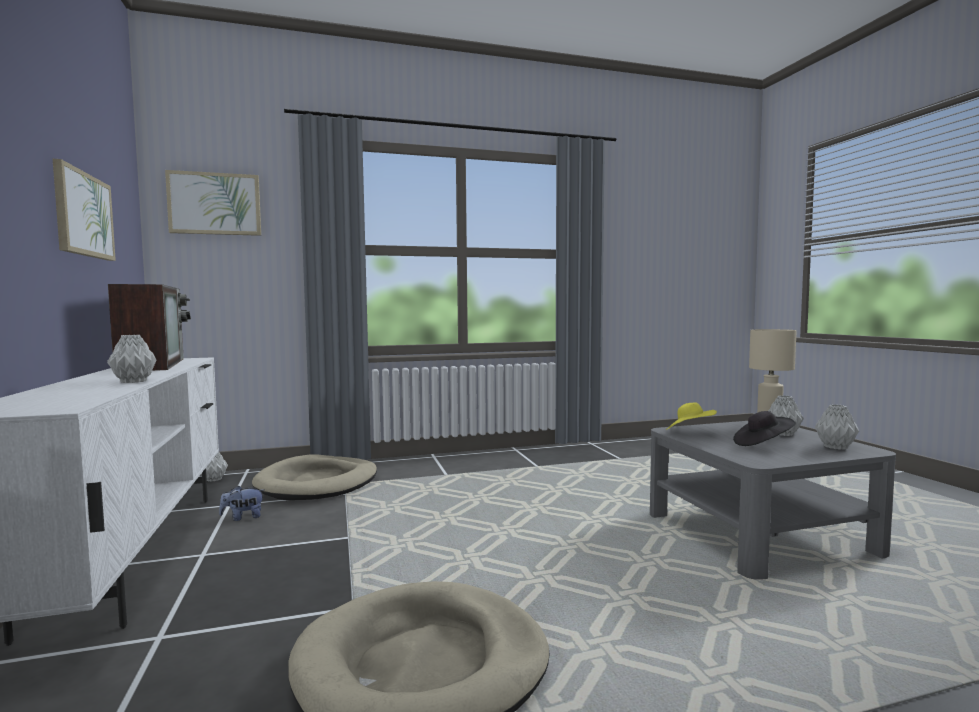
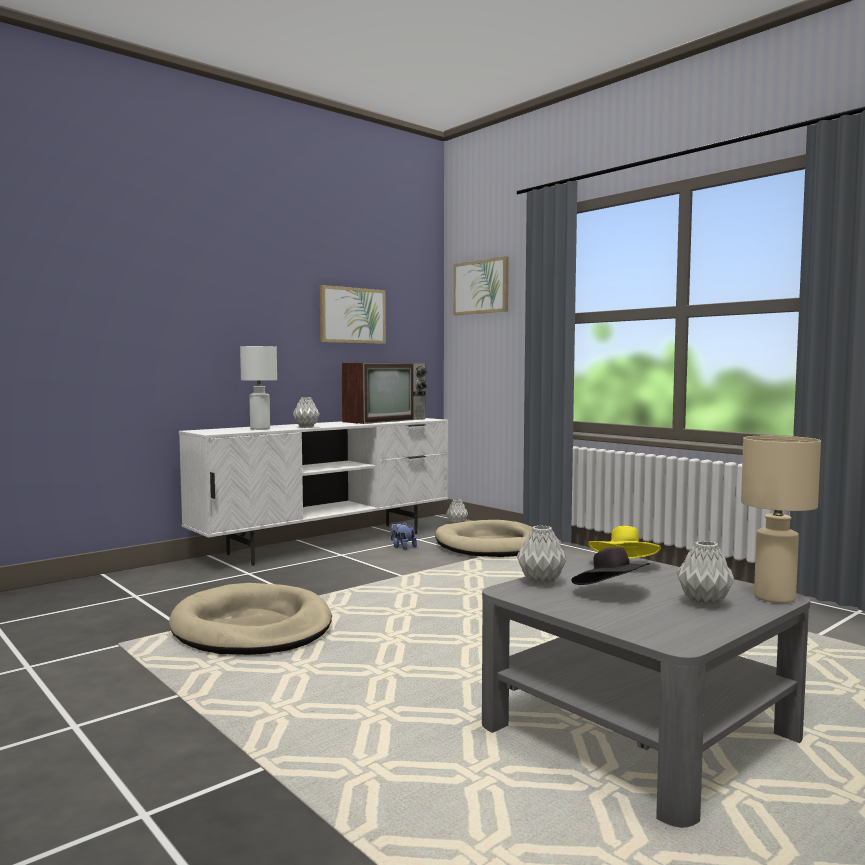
camera: 65 degrees right, 0 degrees up
(80, 393) = (260, 429): none -> white table lamp
(836, 447) = (661, 625): grey vase -> grey vase (540, 582)

